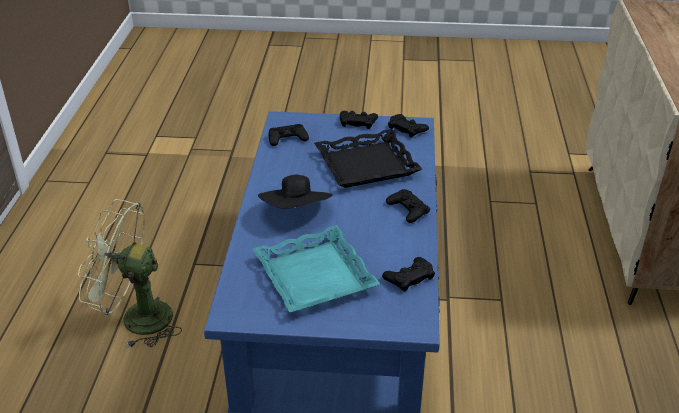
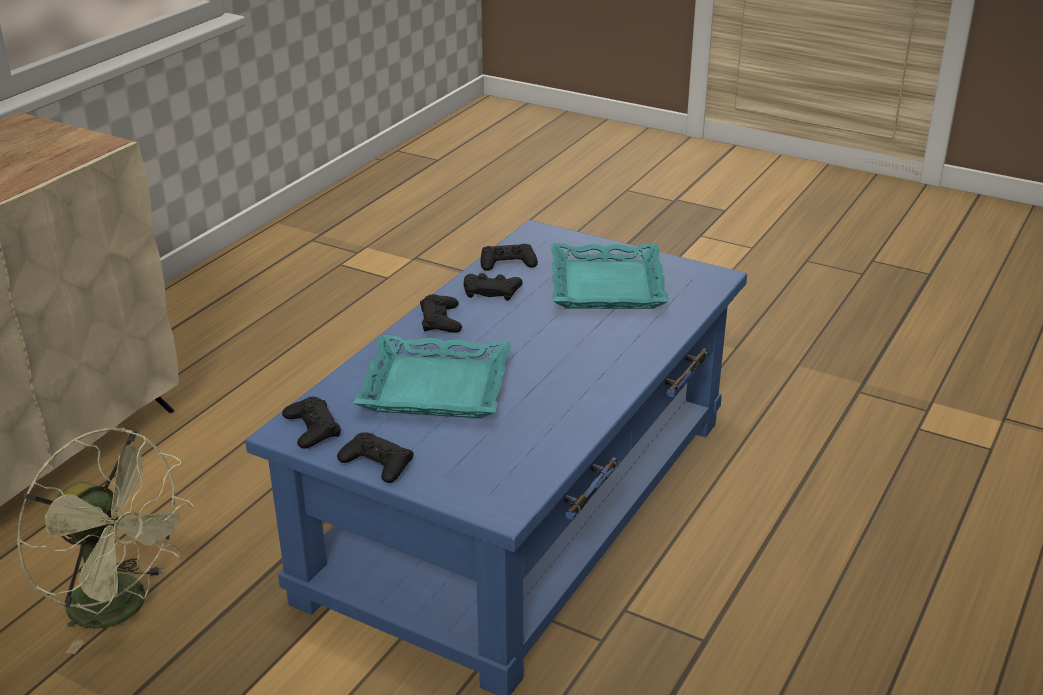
camera: 155 degrees left, 5 degrees down
(136, 318) = (814, 577): green fan -> green fan (122, 608)
(287, 138) = (520, 465): black game controller -> black game controller (491, 291)
(296, 212) = (583, 351): black hat -> none
(366, 164) = (435, 388): black tray -> turquoise tray

